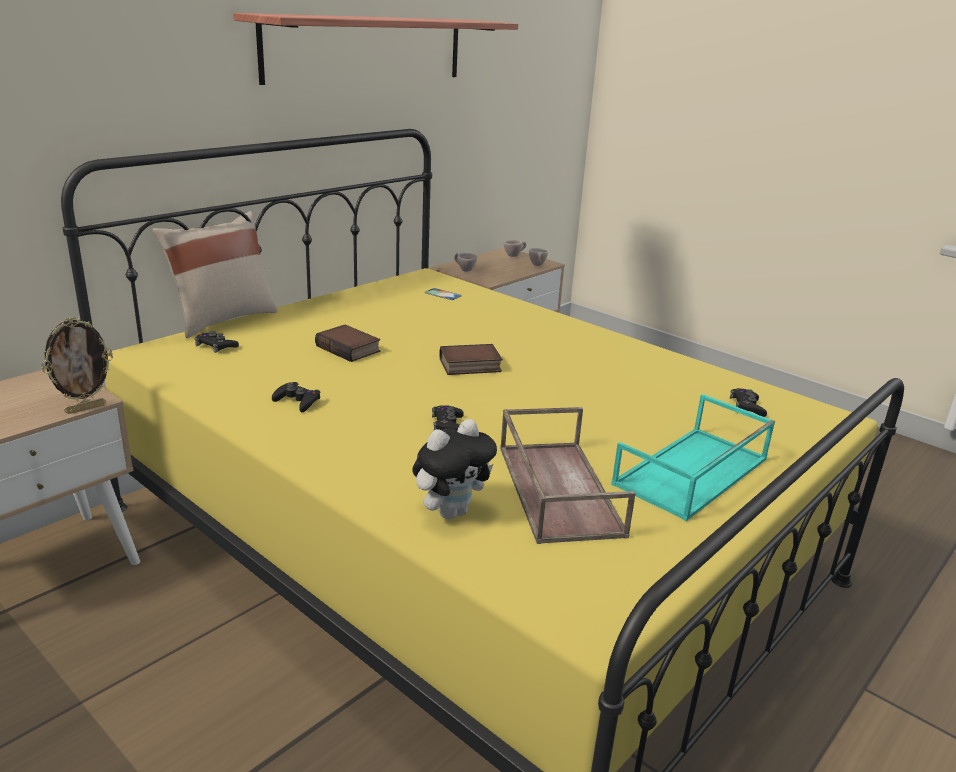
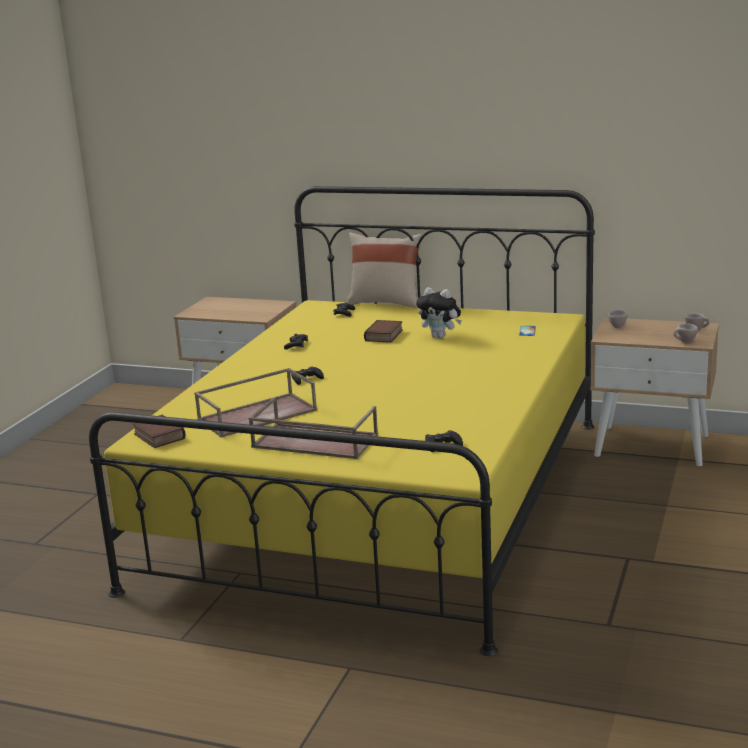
camera: 70 degrees right, 5 degrees down
(85, 408) = (251, 319): picture frame -> none
(367, 49) = (535, 124): shelf -> none
(451, 511) = (212, 399): plush toy -> plush toy (440, 336)
(469, 366) = (400, 365): book -> book (157, 436)
(692, 473) = (313, 442): turquoise tray -> brown tray

